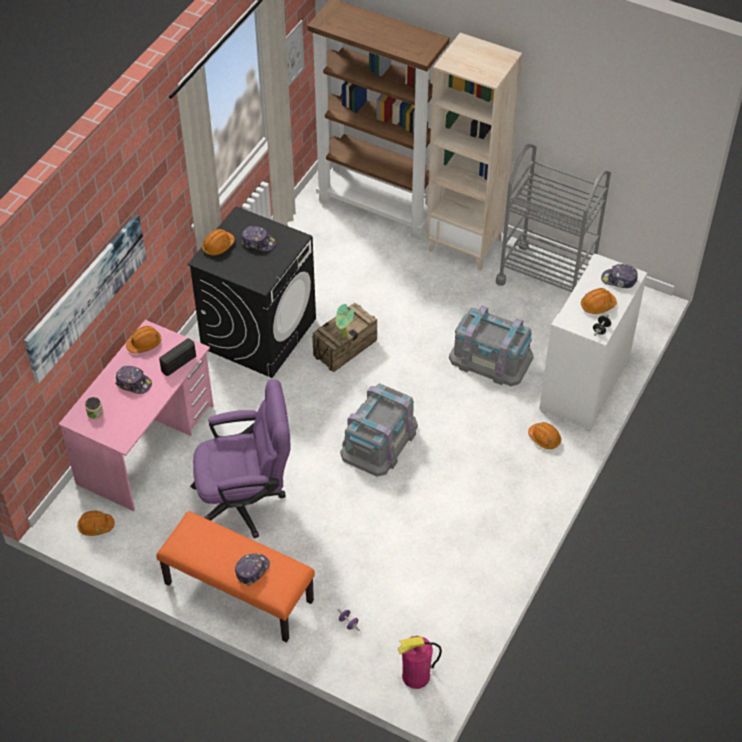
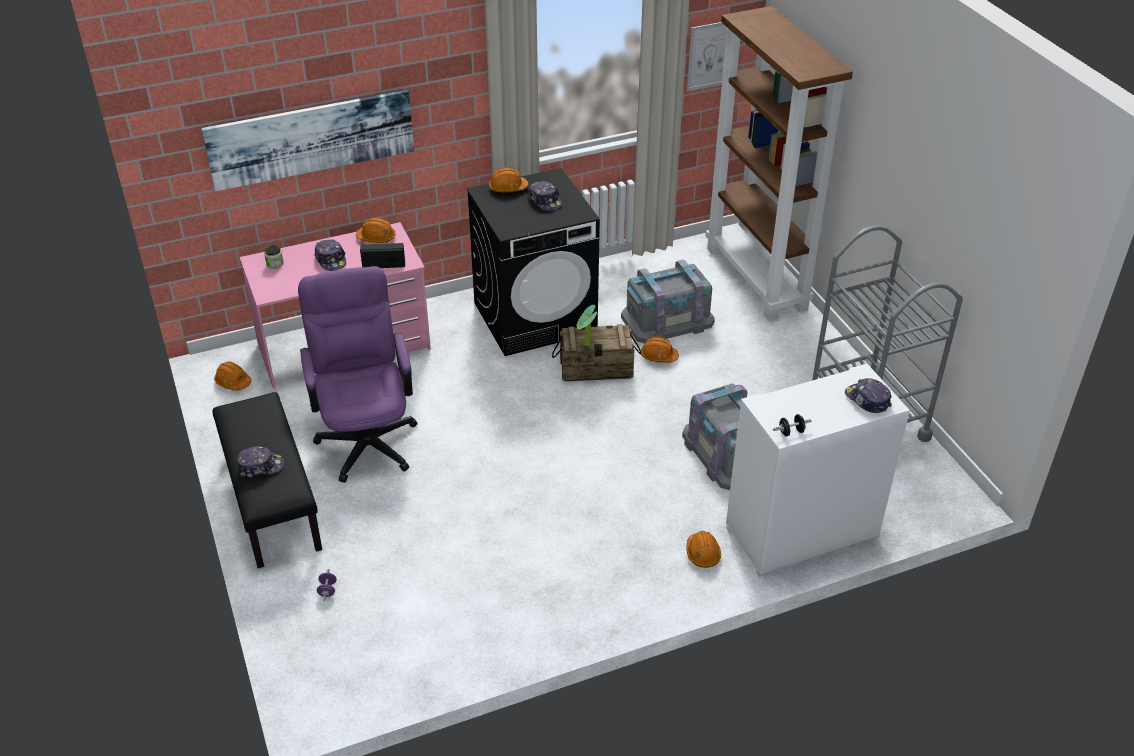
camera: 40 degrees right, 10 degrees down
(238, 593) = (271, 502): orange bench -> black bench
(246, 502) = (366, 436): purple office chair -> purple office chair turned 135 degrees counterclockwise
(378, 440) = (538, 457): grey storage box -> grey storage box (667, 319)
(416, 676) = (328, 680): fire extinguisher -> none
(465, 245) = (810, 348): beige bookcase -> none
(597, 305) = (813, 409): orange hard hat -> orange hard hat (658, 356)

